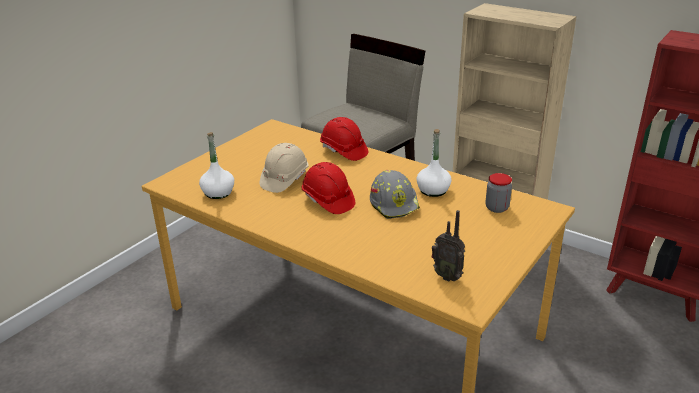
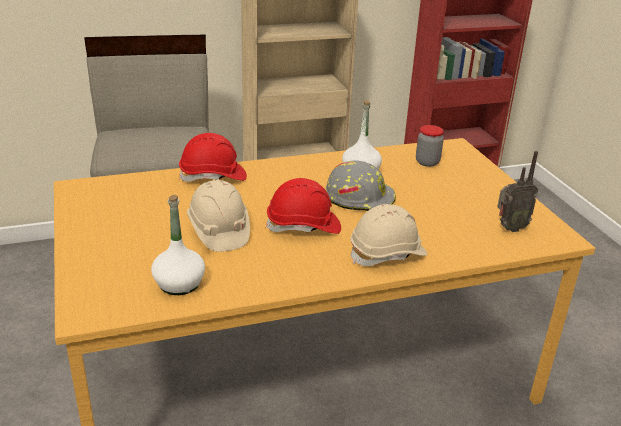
camera: 55 degrees left, 0 degrees up
(336, 240) = (388, 254): none -> beige hard hat

